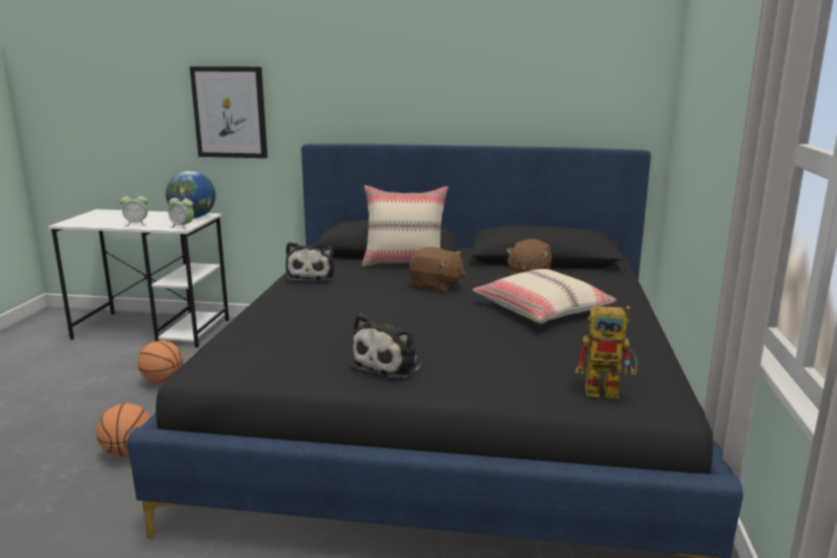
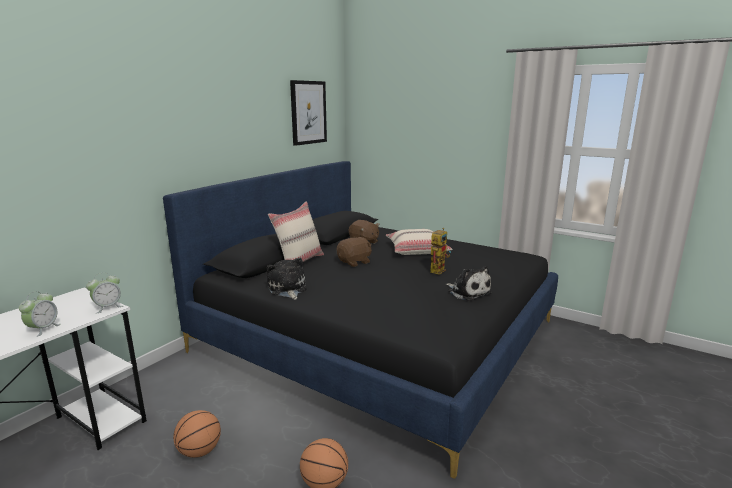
camera: 65 degrees left, 0 degrees up
(193, 218) = (76, 300): globe -> none
(230, 112) = (75, 178): picture -> picture (308, 112)
(312, 276) = (287, 289): plush toy -> plush toy turned 135 degrees counterclockwise
(609, 391) = (518, 260): toy robot -> toy robot (438, 269)

